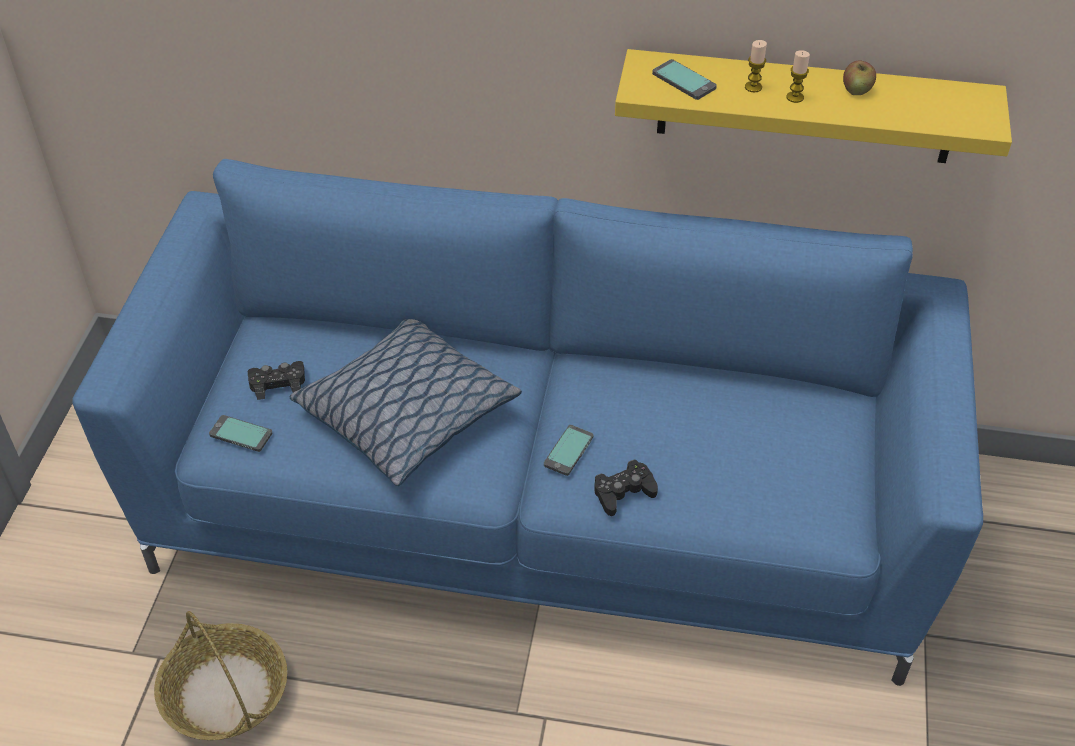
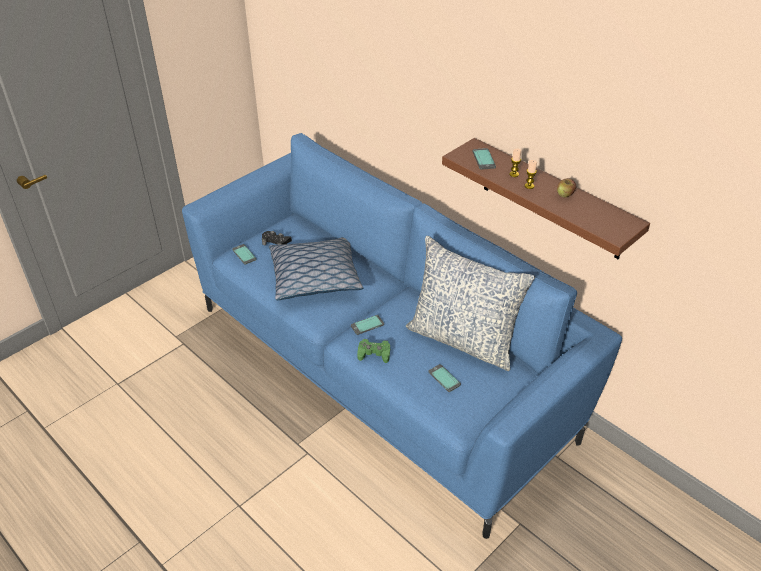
camera: 35 degrees right, 5 degrees down
(225, 693) = (194, 370): basket -> none
(623, 492) = (374, 353): black game controller -> green game controller
(729, 397) = (463, 339): none -> pillow
(761, 474) = (444, 378): none -> phone
(806, 107) = (552, 199): yellow shelf -> brown shelf

